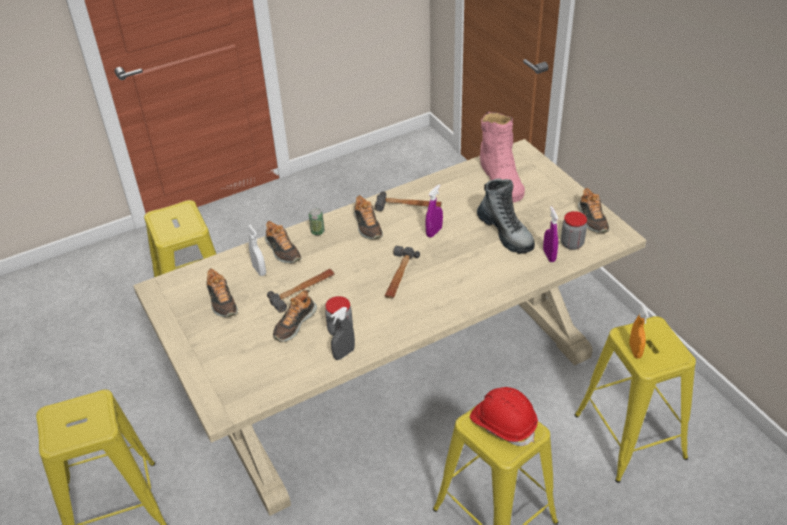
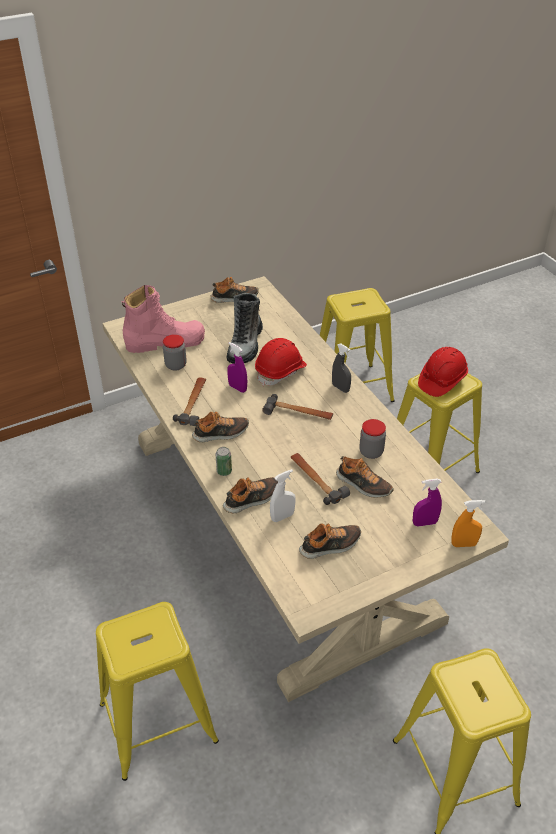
camera: 90 degrees left, 0 degrees up
(344, 354) = (400, 449): grey spray bottle -> grey spray bottle (340, 388)
(464, 260) = (281, 371): none -> red hard hat
(505, 233) = (245, 345): boot -> boot turned 135 degrees clockwise
(549, 255) = (279, 324): purple spray bottle -> purple spray bottle (424, 523)
(572, 244) = (265, 311): jar -> jar (176, 365)
(635, 351) = (364, 311): orange spray bottle -> orange spray bottle (464, 544)

